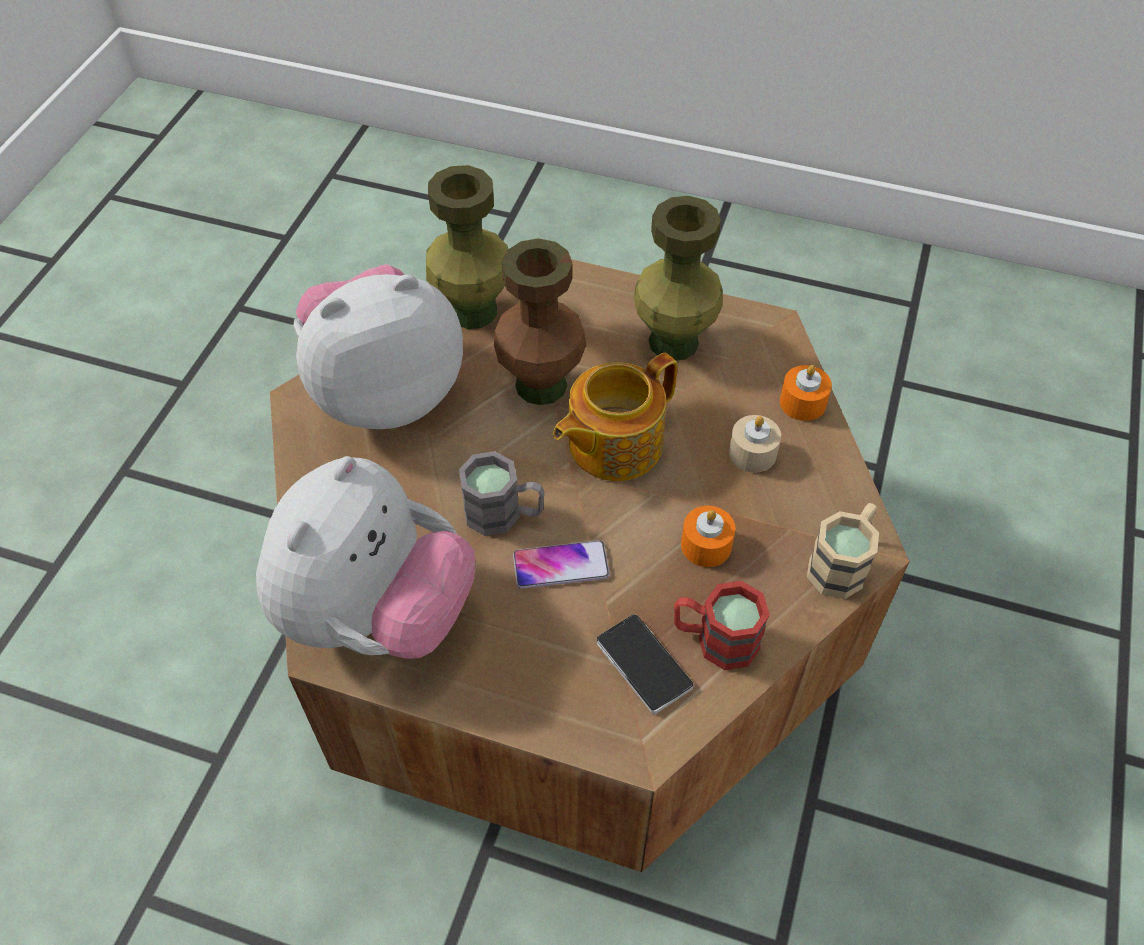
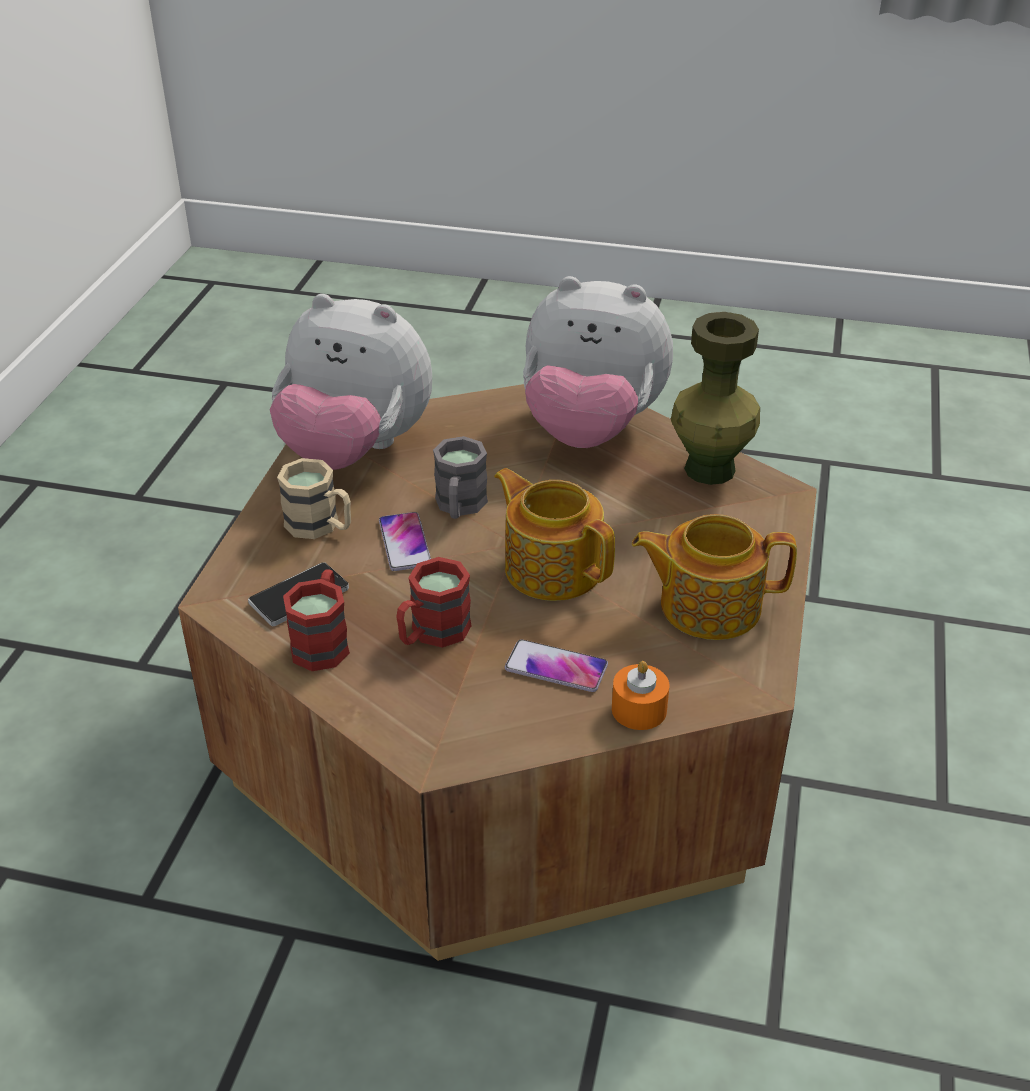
camera: 85 degrees right, 15 degrees down
(385, 392) = (590, 430): plush toy -> plush toy turned 135 degrees clockwise
(541, 384) = (622, 518): brown vase -> none
(673, 341) = (707, 605): green vase -> teapot
(706, 545) = (432, 634): orange candle -> red mug
(752, 453) = (556, 667): beige candle -> phone
(842, 563) = (413, 735): beige mug -> beige mug (320, 526)

